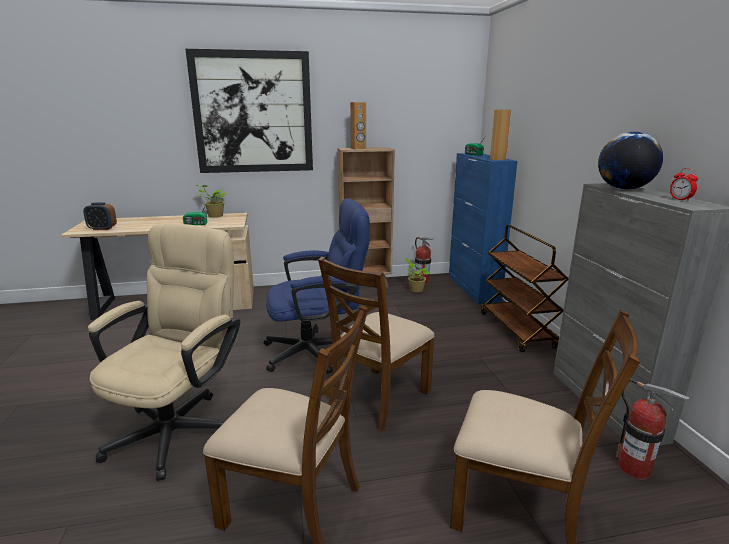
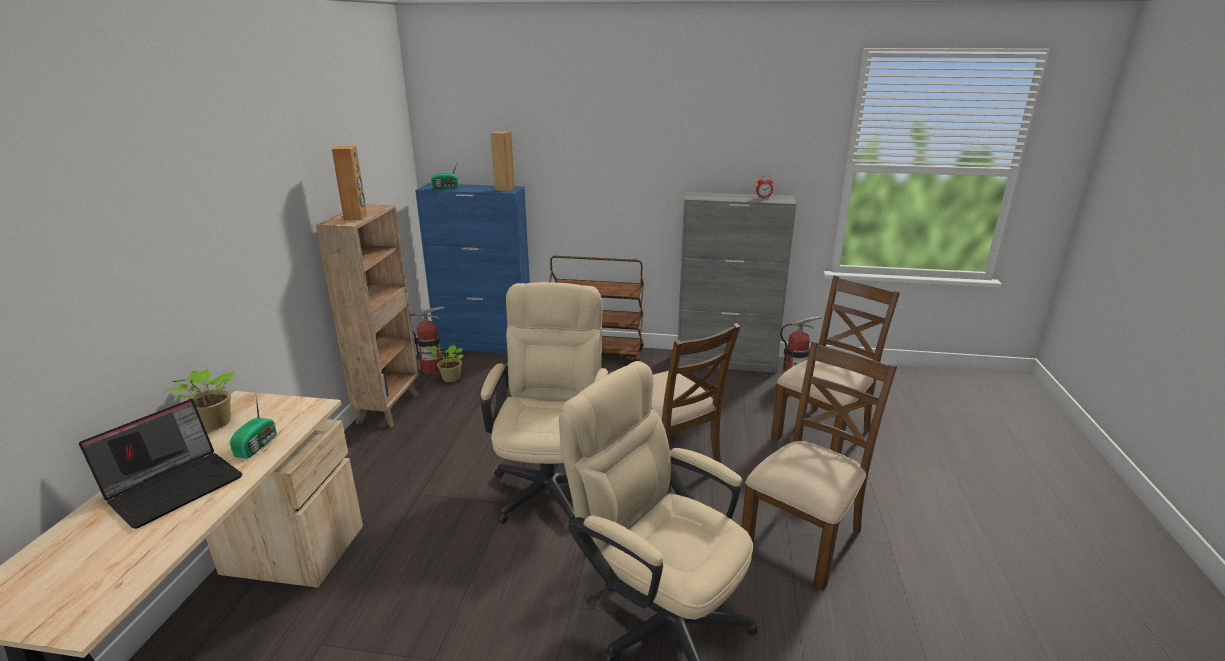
camera: 70 degrees left, 5 degrees up
(102, 229) = (118, 576): alarm clock -> none
(163, 222) = (175, 485): none -> laptop
(253, 113) = (202, 201): picture -> none
(318, 351) = (551, 482): blue office chair -> beige office chair
(624, 189) = (716, 197): globe -> none

